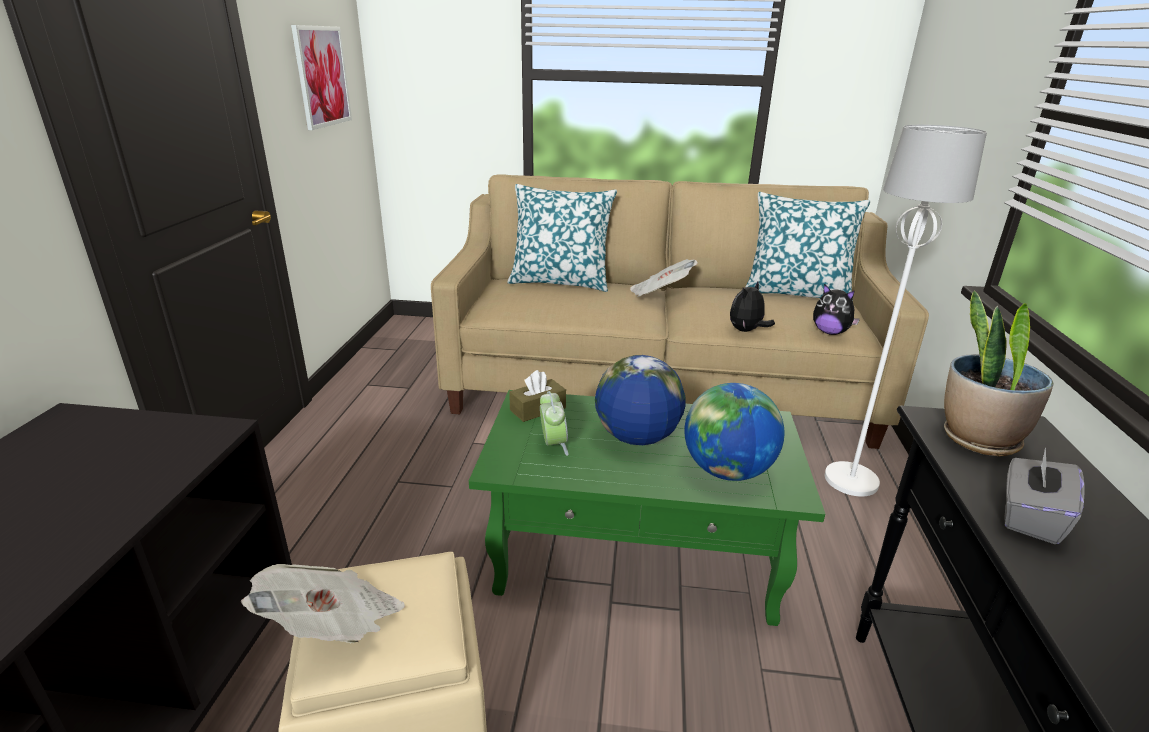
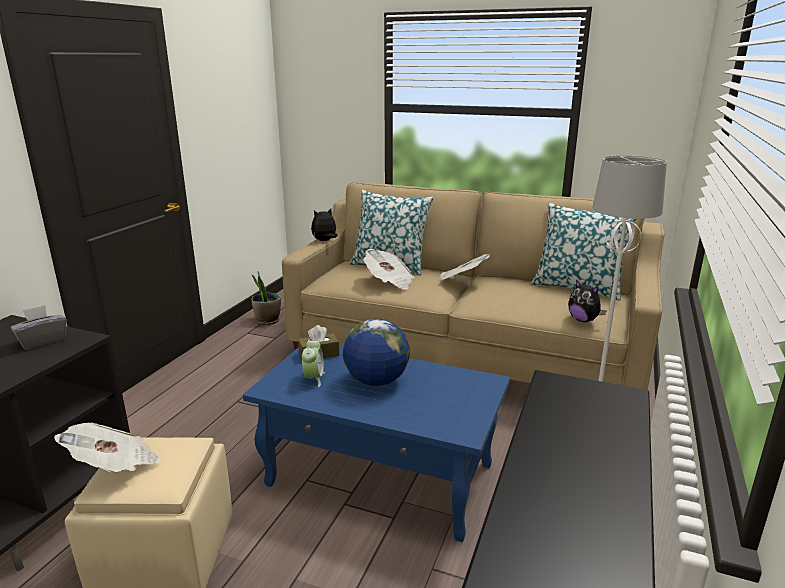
camera: 15 degrees right, 5 degrees down
(322, 76) = (236, 111): picture -> none
(575, 303) = (389, 282): none -> newspaper
(637, 554) = (382, 475): green coffee table -> blue coffee table
(727, 471) = (427, 411): globe -> none
(746, 331) = (513, 313): plush toy -> plush toy (325, 241)
(977, 439) = (571, 398): potted plant -> potted plant (267, 320)
(1029, 517) = (553, 450): grey tissue box -> grey tissue box (42, 341)

